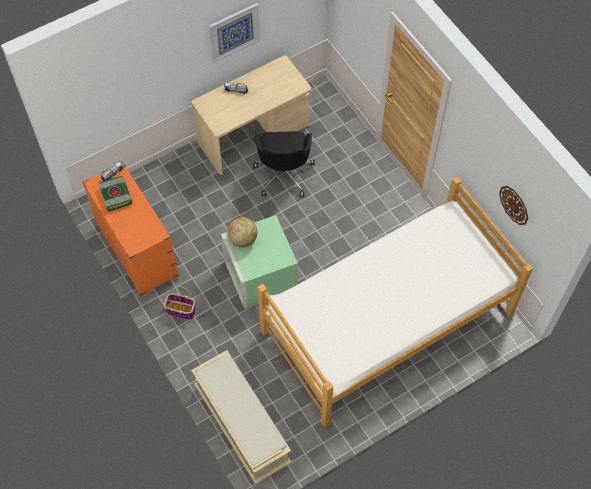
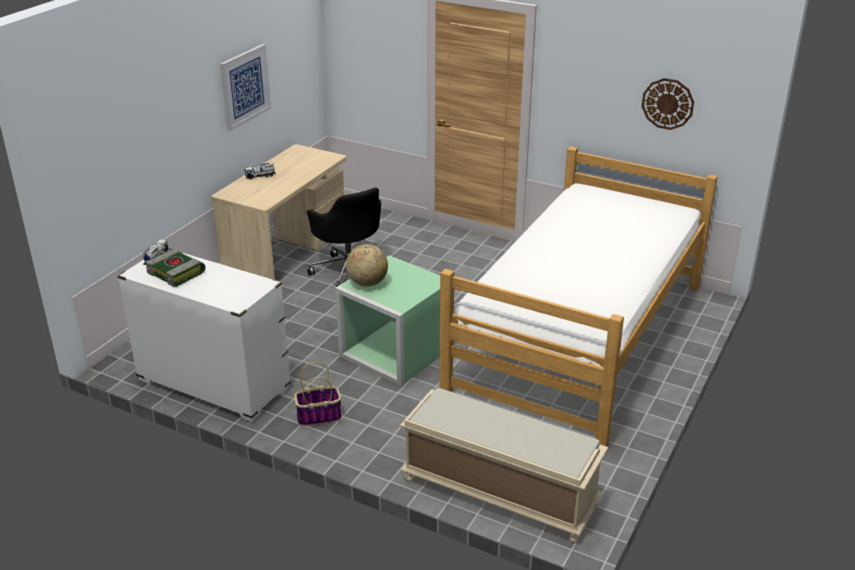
camera: 30 degrees left, 30 degrees down
(137, 251) = (213, 385): orange dresser -> white dresser

